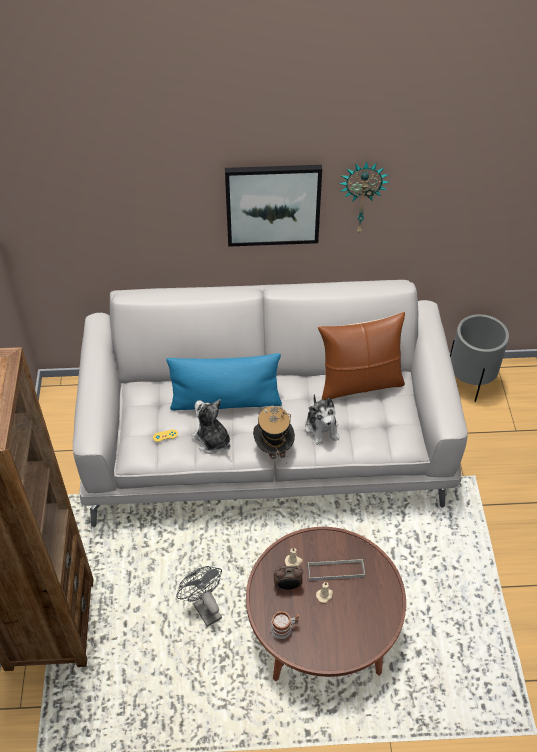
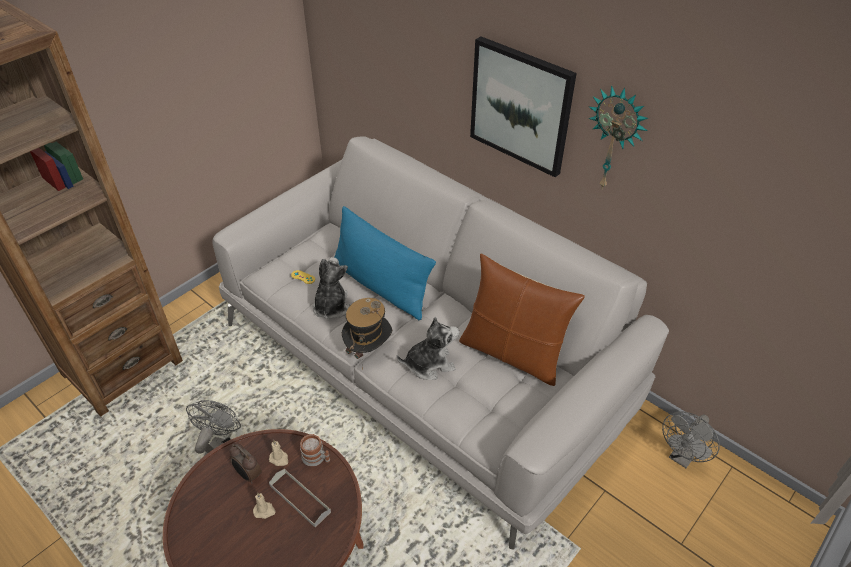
camera: 45 degrees right, 5 degrees down
(284, 628) = (199, 506): mug -> mug (317, 458)
(322, 428) = (429, 364): plush toy -> plush toy turned 135 degrees counterclockwise
(470, 382) = (682, 457): grey planter -> grey fan

